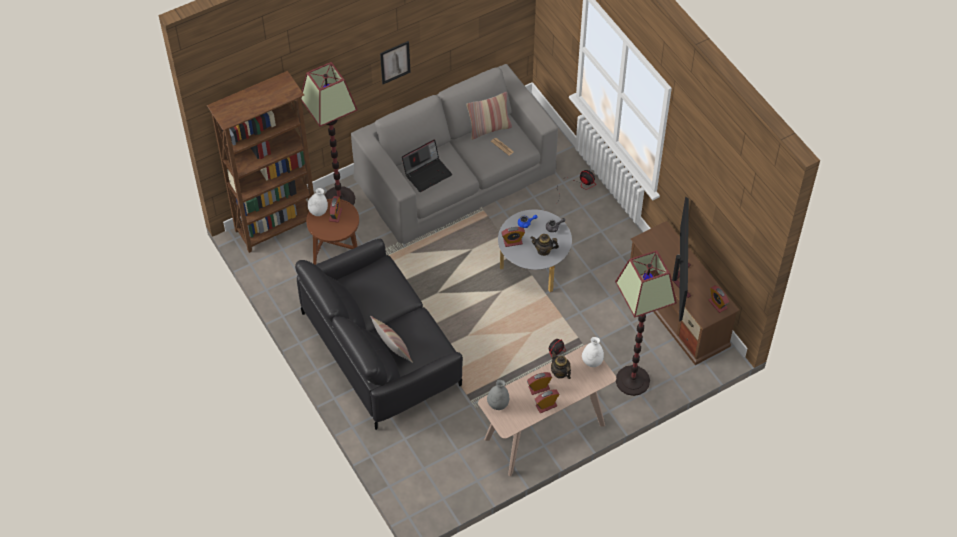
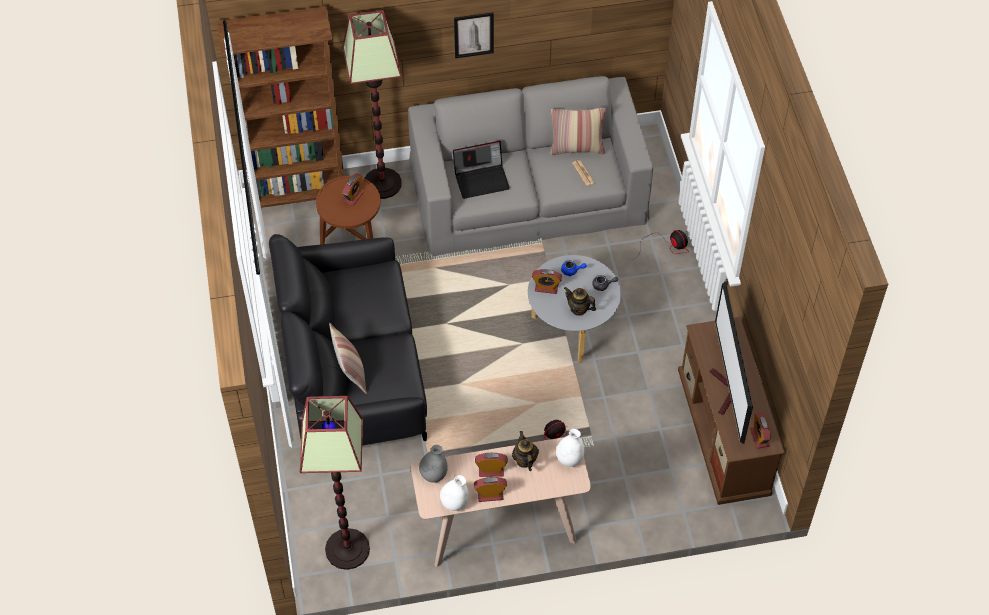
camera: 20 degrees right, 0 degrees up
(318, 211) = (336, 187): white vase -> white vase (454, 503)
(632, 380) = (632, 499): floor lamp -> floor lamp (347, 549)
(680, 279) = (726, 392): television -> television turned 150 degrees clockwise

